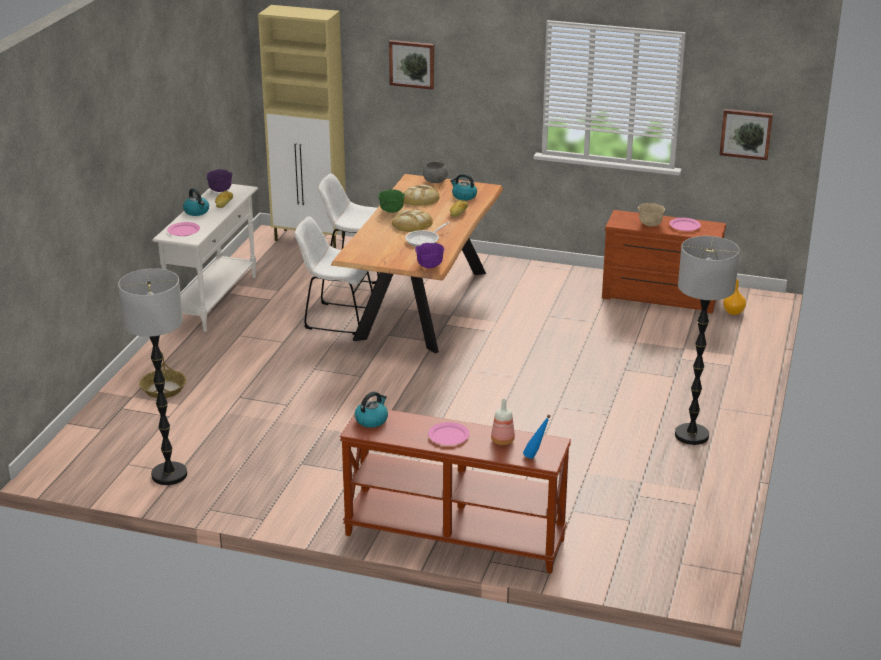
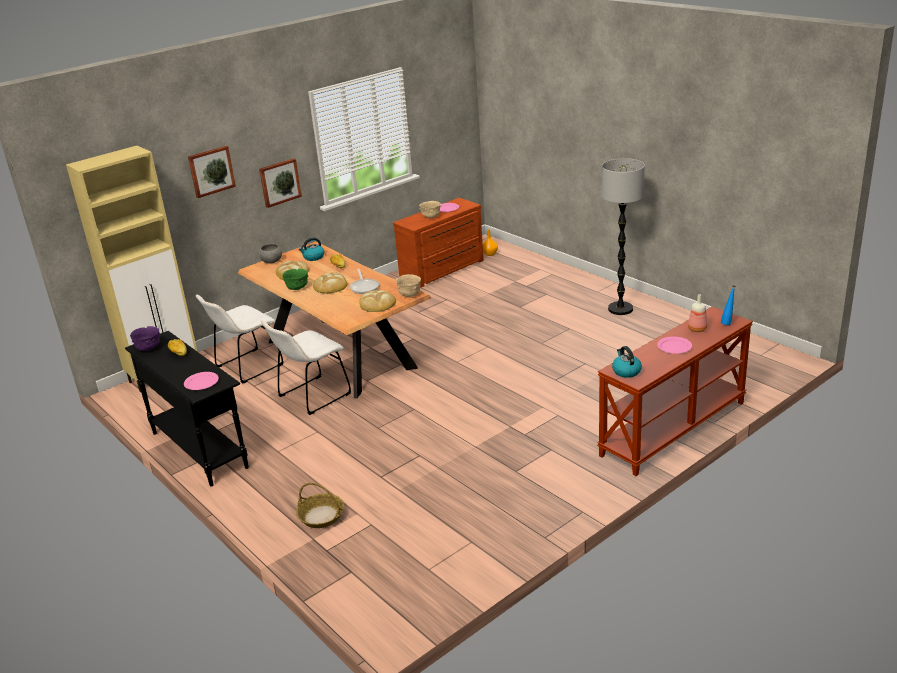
camera: 55 degrees left, 0 degrees up
(169, 475) = (470, 547): floor lamp -> none
(197, 212) = (173, 368): kettle -> none
(214, 300) = (199, 449): white console table -> black console table
(396, 257) = (377, 304): none -> bread
(429, 266) = (409, 295): purple bowl -> beige bowl
(746, 133) = (448, 129): picture -> picture (279, 182)

